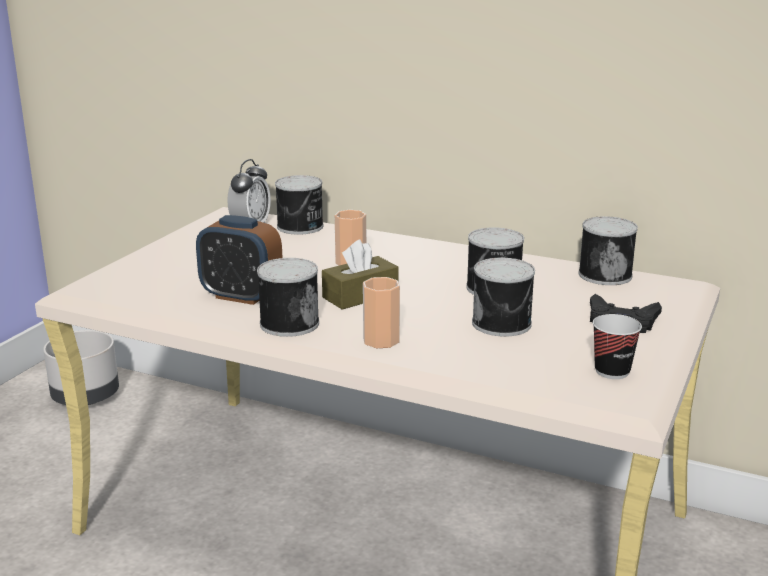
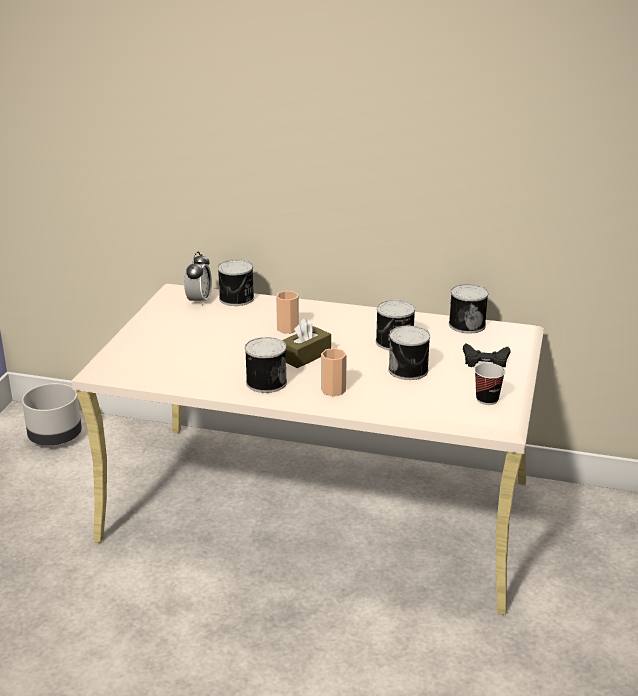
camera: 10 degrees left, 5 degrees up
(241, 296) = (222, 363): alarm clock -> none

